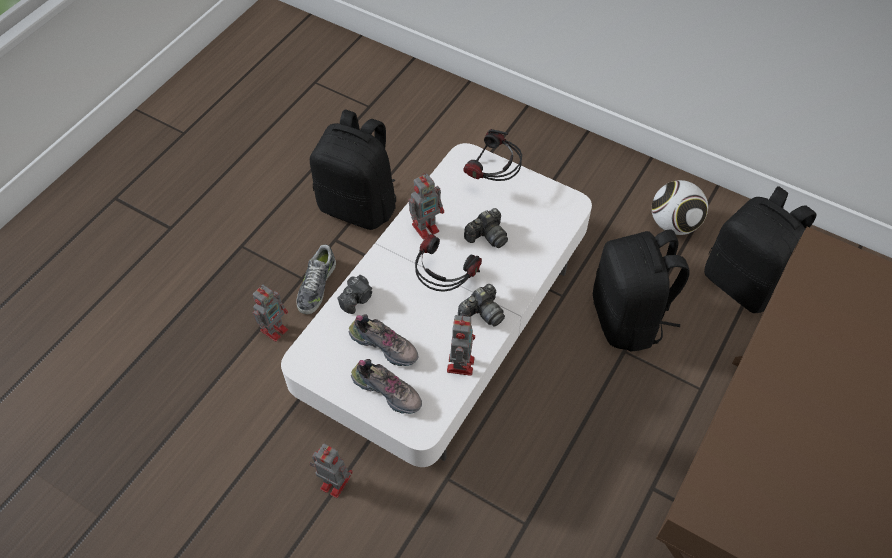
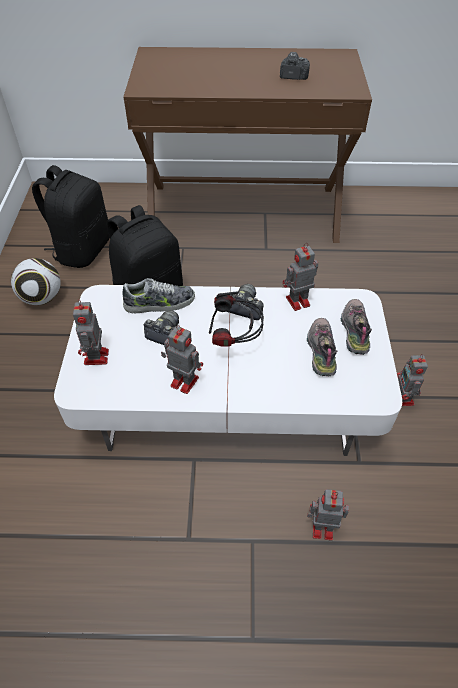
camera: 120 degrees left, 5 degrees down
(316, 286) = (252, 521): shoe -> shoe (159, 303)
(357, 299) = (295, 392): camera -> camera (293, 76)
(359, 206) = (131, 542): black backpack -> none
(493, 179) = (96, 358): headphones -> toy robot

